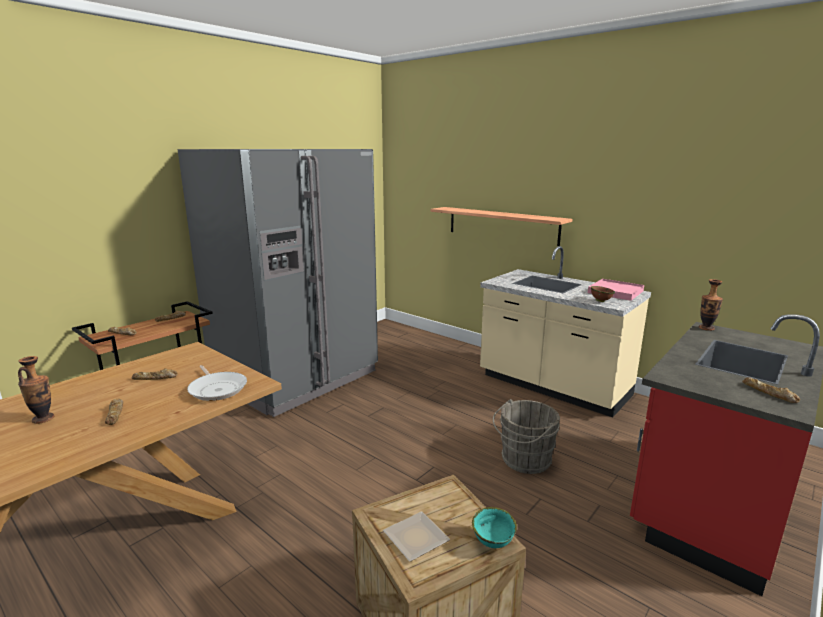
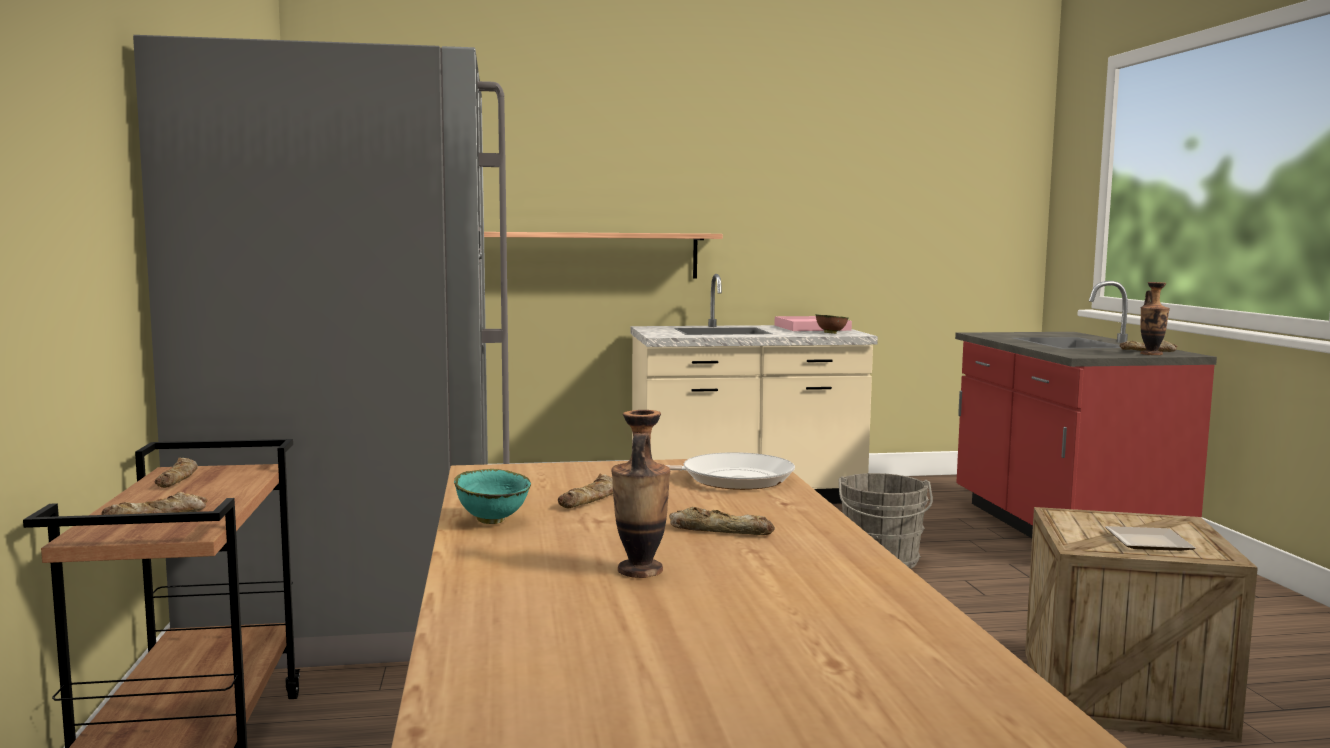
camera: 50 degrees left, 10 degrees down
(493, 542) = (1182, 522): turquoise bowl -> turquoise bowl (493, 520)
(706, 328) = (979, 334): vase -> vase (1151, 354)

